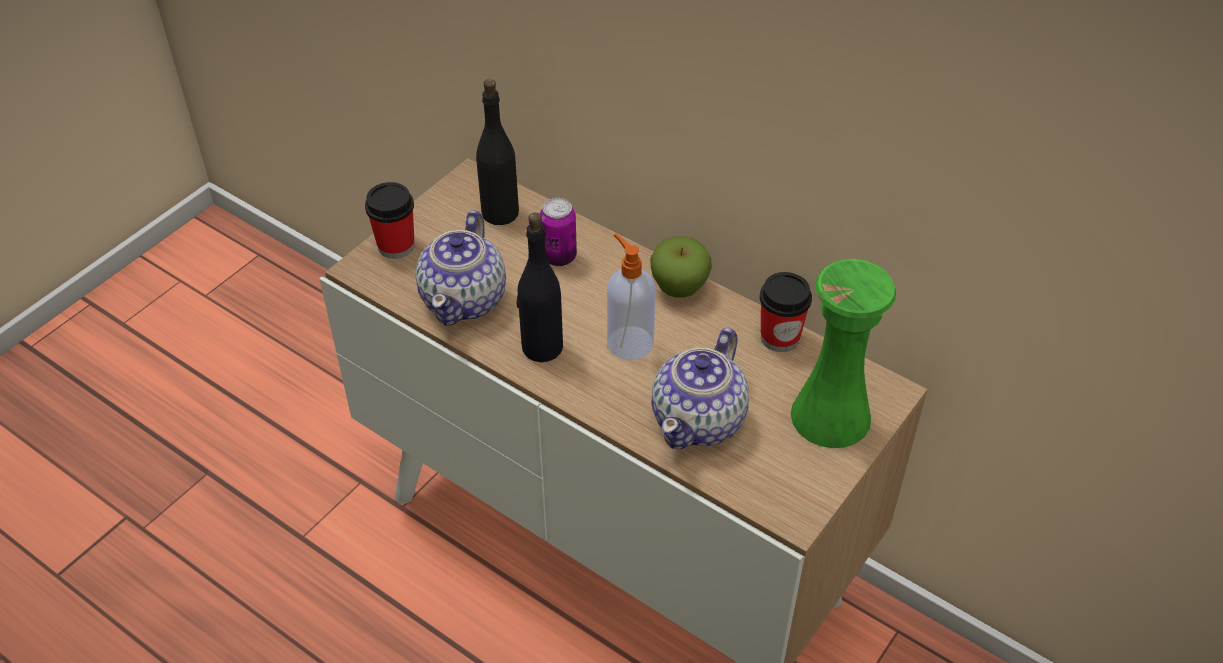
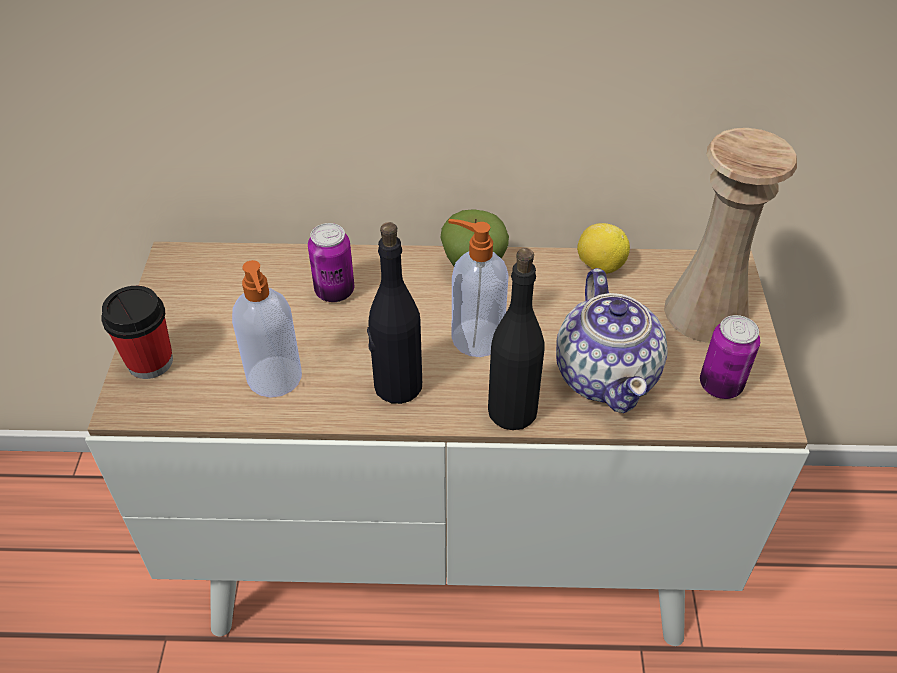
camera: 35 degrees left, 0 degrees up
(465, 299) = (275, 379): teapot -> soap dispenser
(500, 212) = (237, 277): black bottle -> black bottle (512, 410)
(780, 337) = (599, 266): cup -> lemon
(781, 475) = (720, 385): none -> can
(830, 416) = (706, 312): green vase -> beige vase

